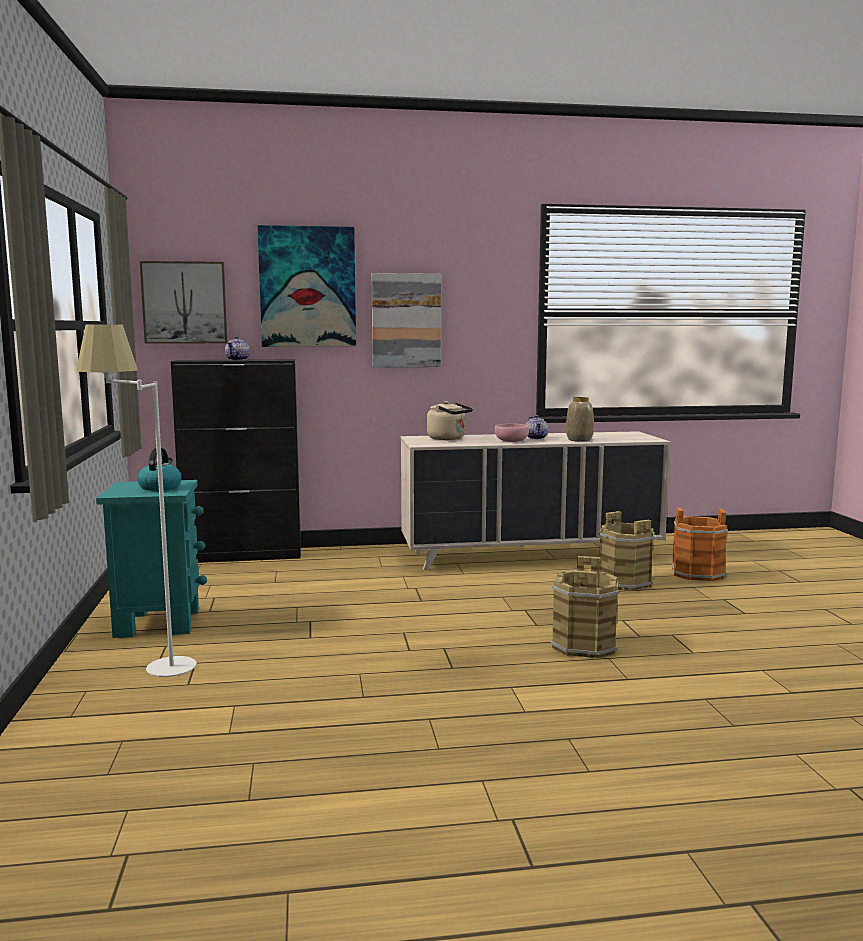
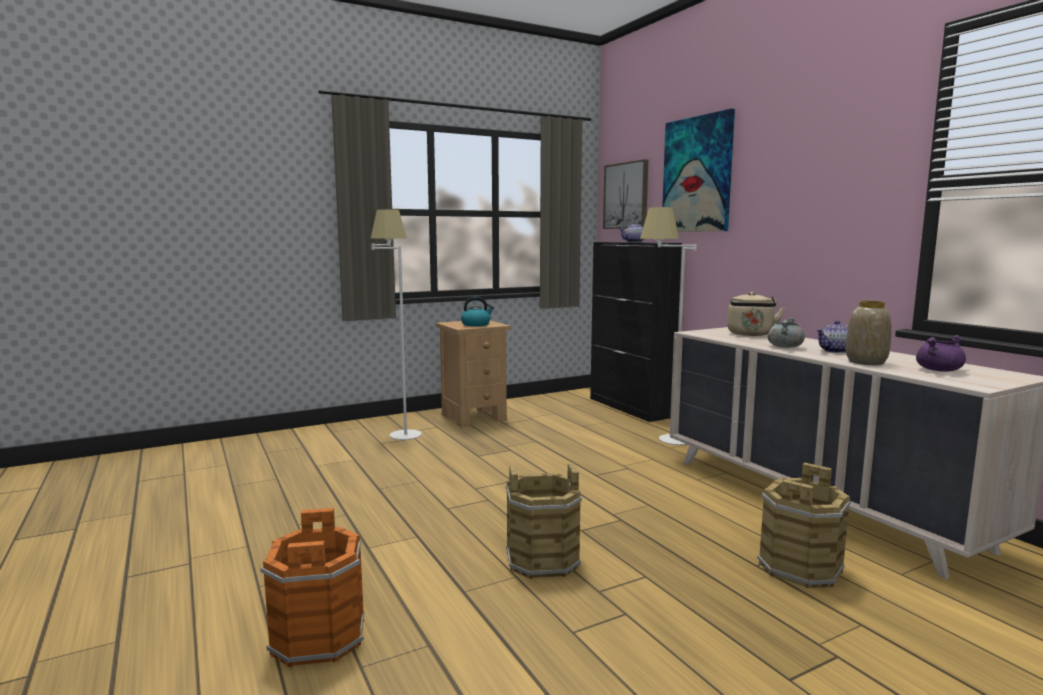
camera: 70 degrees right, 0 degrees up
(159, 622) = (474, 417): turquoise nightstand -> beige nightstand
(363, 565) = (663, 441): none -> white floor lamp
(406, 320) = (772, 202): picture -> none
(511, 441) = (784, 347): pink bowl -> grey cooking pot
(610, 437) = (938, 370): none -> purple cooking pot
(697, 573) = (945, 626): orange bucket -> orange bucket (319, 637)

